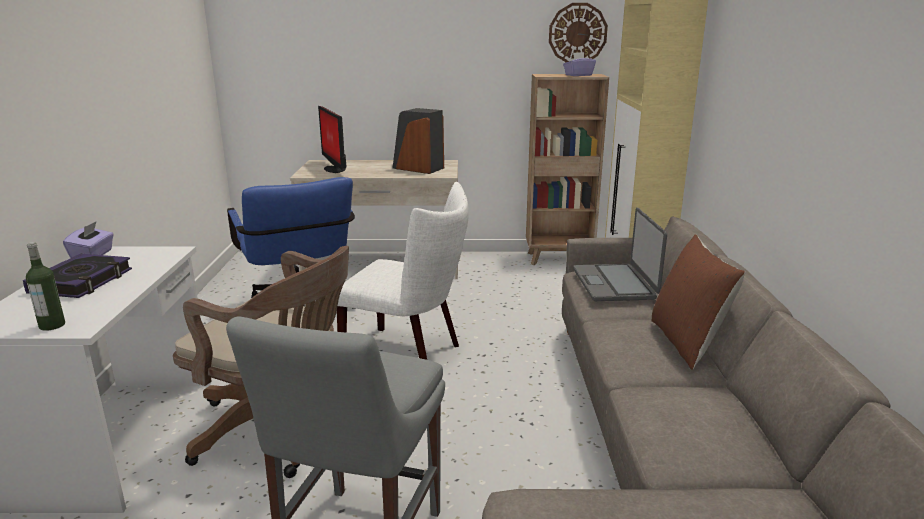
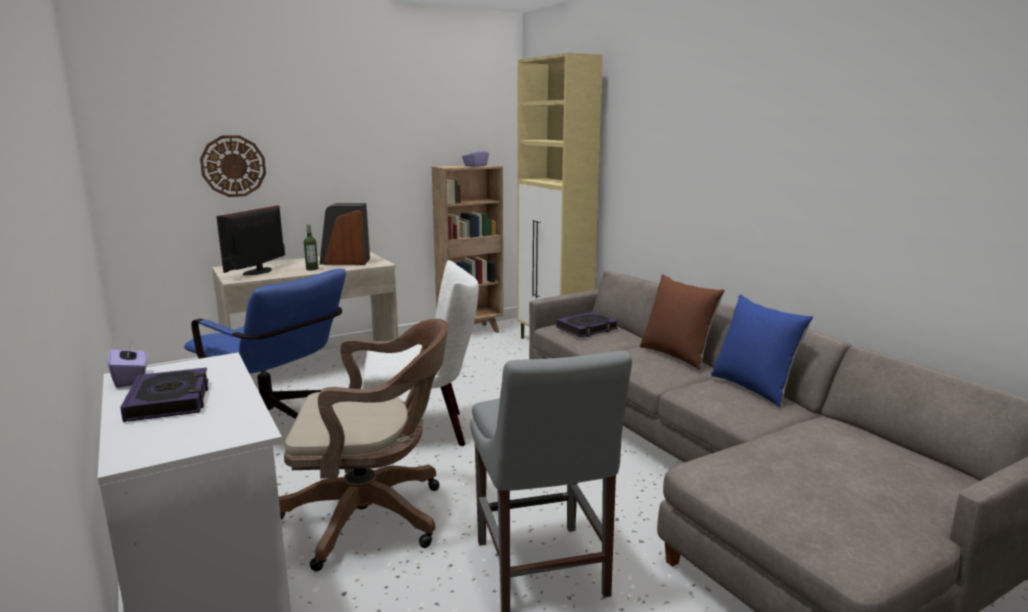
camera: 30 degrees left, 5 degrees down
(52, 325) = (217, 437): bottle -> bottle (312, 269)
(335, 169) = (259, 271): monitor -> monitor turned 75 degrees clockwise
(577, 33) = (465, 130): wall clock -> wall clock (233, 166)
(615, 284) = (587, 329): laptop -> book
(737, 416) = (754, 387): none -> blue pillow

